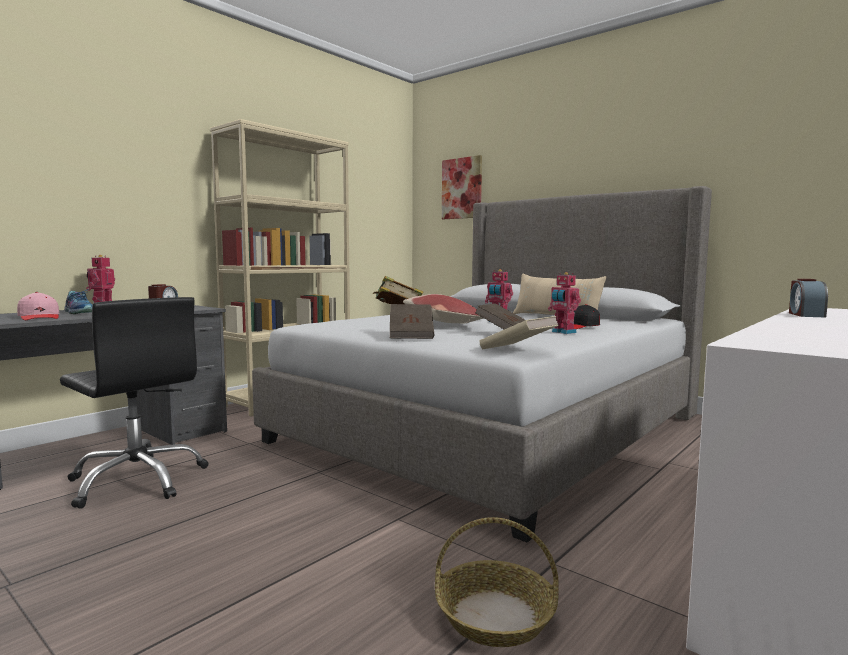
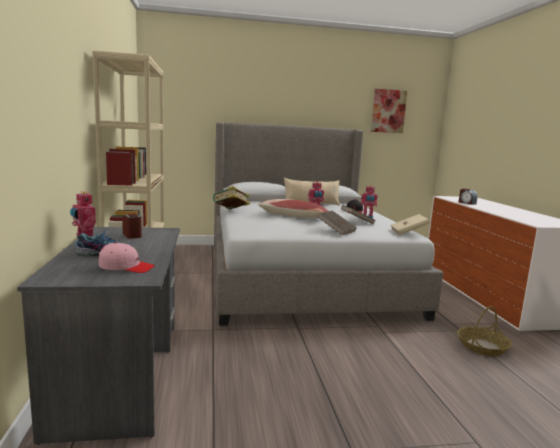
camera: 50 degrees left, 5 degrees up
(138, 480) = (226, 379): black office chair -> none
(462, 188) = (191, 107): picture -> picture (388, 111)

